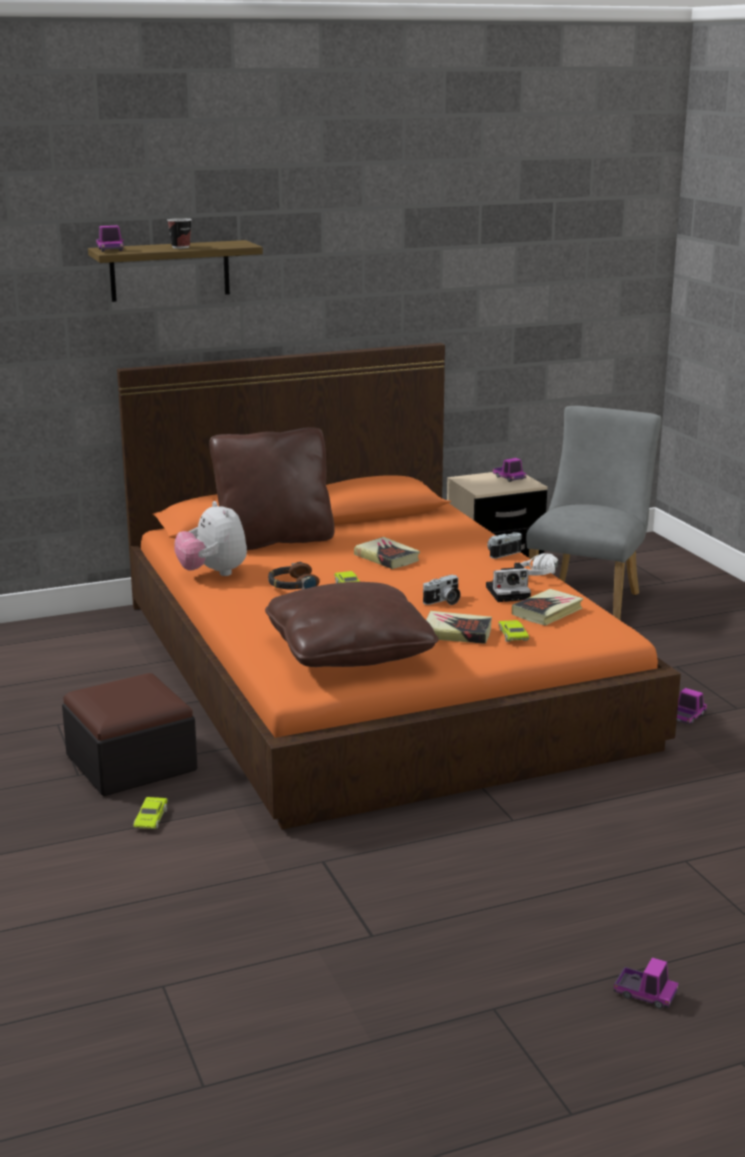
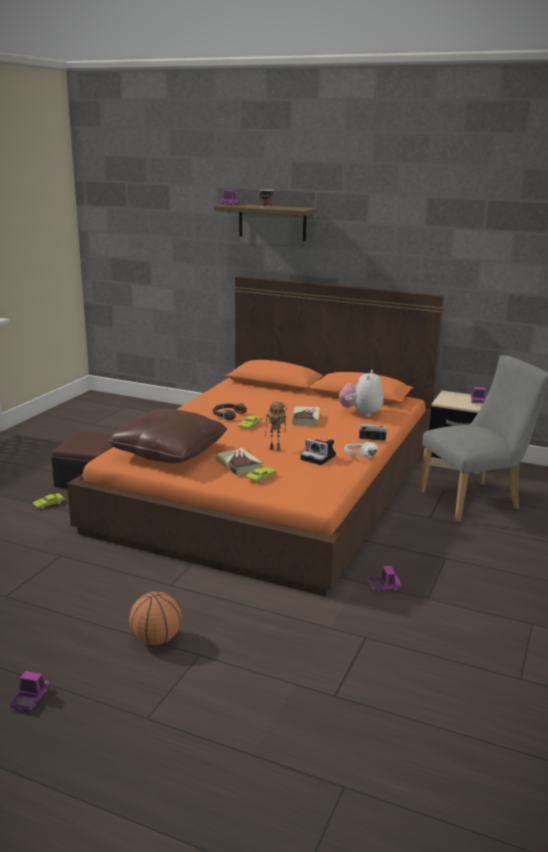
camera: 45 degrees right, 0 degrees up
(213, 573) = (211, 398): plush toy -> plush toy (361, 413)
(274, 540) = (276, 393): brown pillow -> none
(443, 601) = (276, 449): camera -> toy robot
(547, 612) = (312, 474): book -> none
(621, 873) = (156, 639): none -> basketball
(645, 994) = (30, 699): toy truck -> toy truck turned 150 degrees counterclockwise

